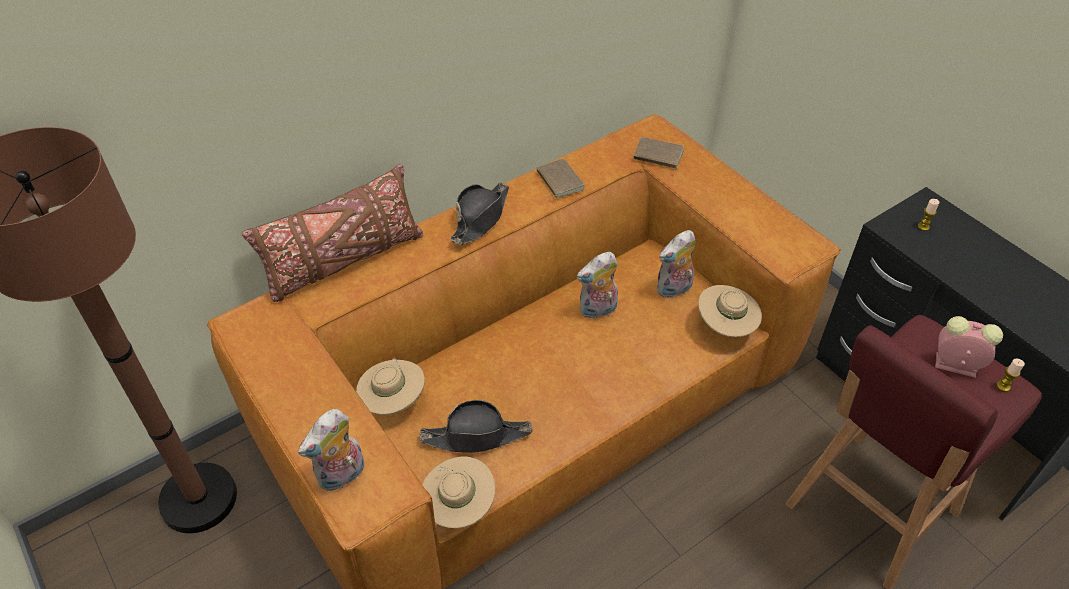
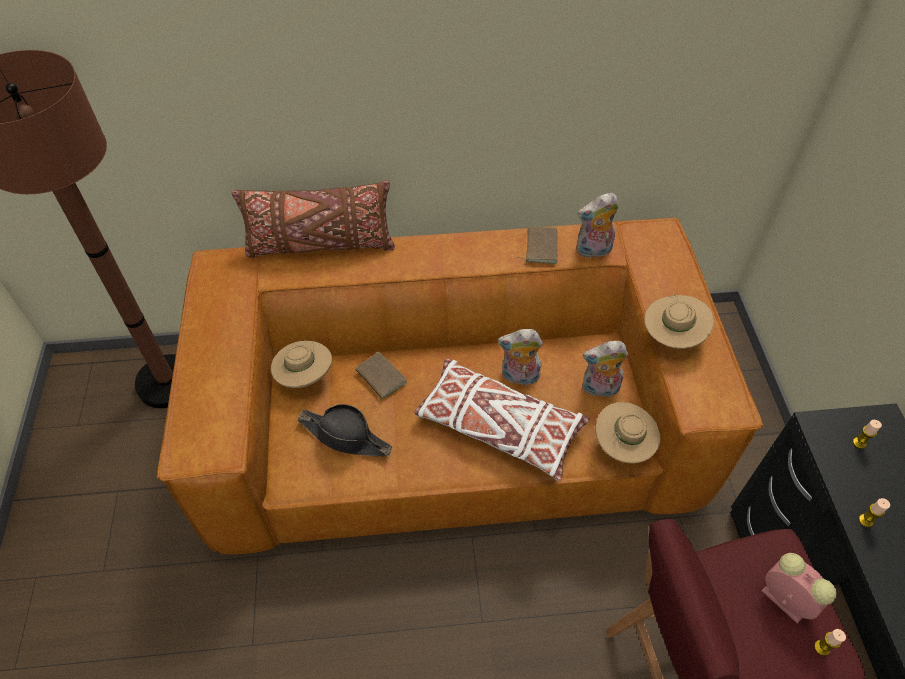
camera: 30 degrees right, 5 degrees up
(342, 476) = (195, 419): plush toy -> plush toy (593, 251)
(459, 506) = (294, 487): beige hat -> beige hat (672, 336)
(480, 218) = (450, 253): black hat -> none
(611, 360) = (499, 426): none -> white pillow
(658, 156) = (647, 259): brown book -> brown book (379, 378)
(968, 280) = (865, 520): none -> candle

